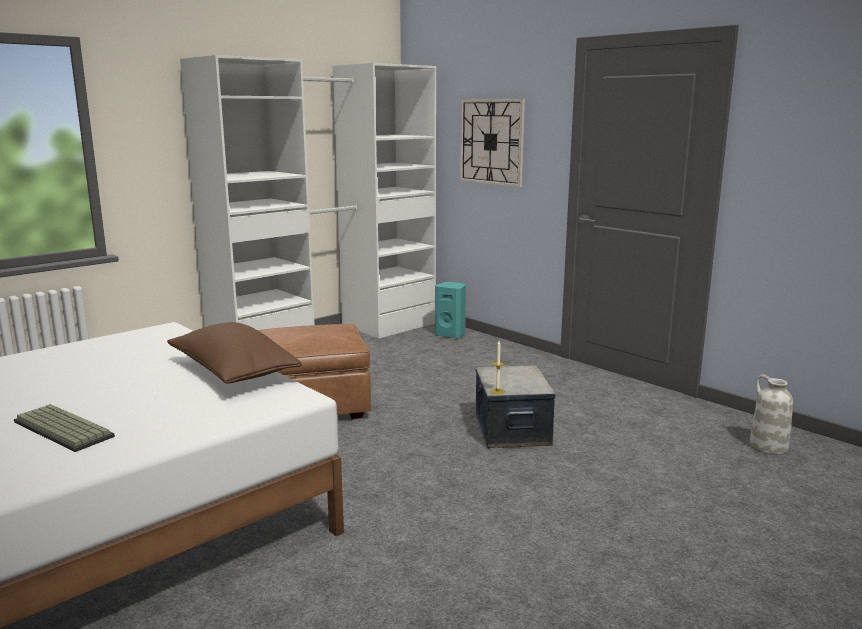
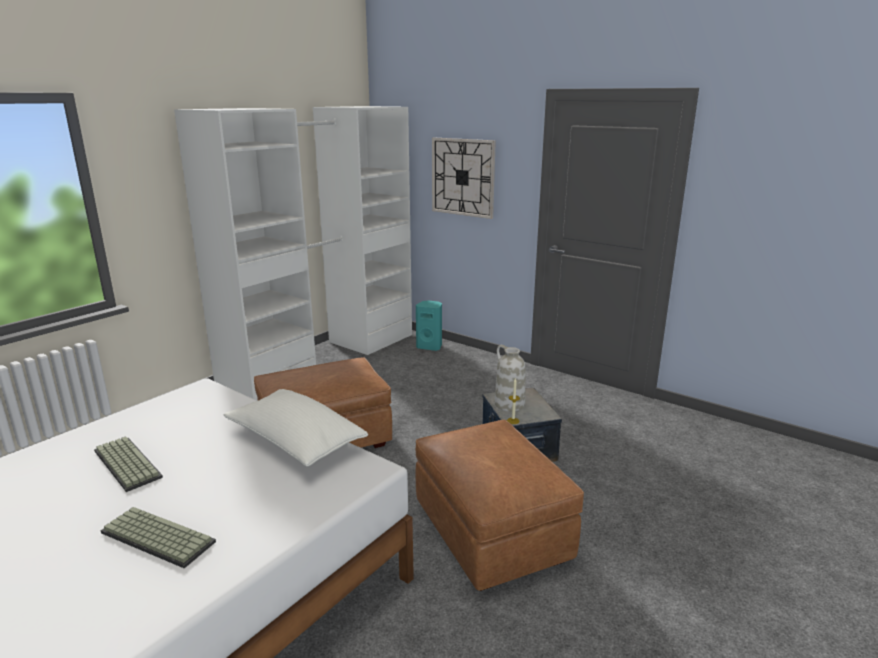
camera: 10 degrees left, 5 degrees up
(62, 377) = (125, 464): none -> keyboard
(233, 373) = (295, 442): brown pillow -> white pillow
(446, 503) = (491, 533): none -> brown ottoman
(767, 447) = (726, 445): white vase -> white vase (509, 404)

